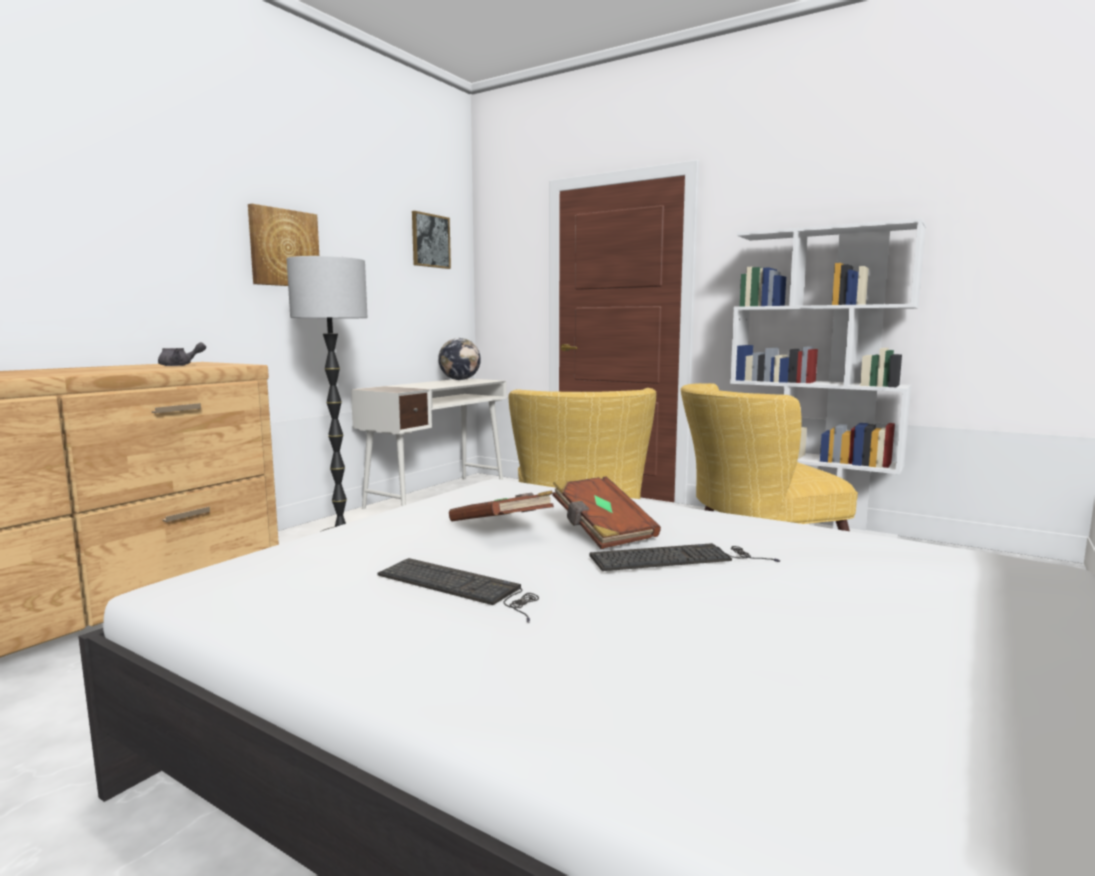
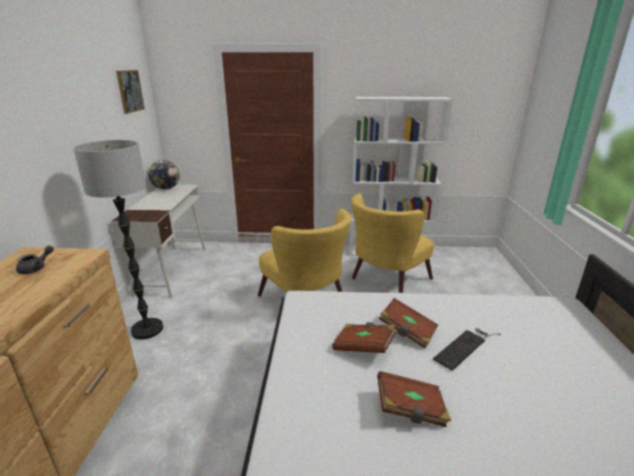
camera: 30 degrees left, 15 degrees up
(284, 248) = (48, 130): picture -> none
(460, 587) = (410, 410): keyboard -> brown book

